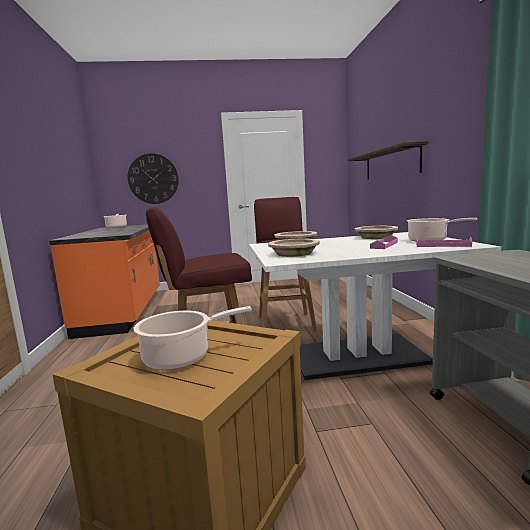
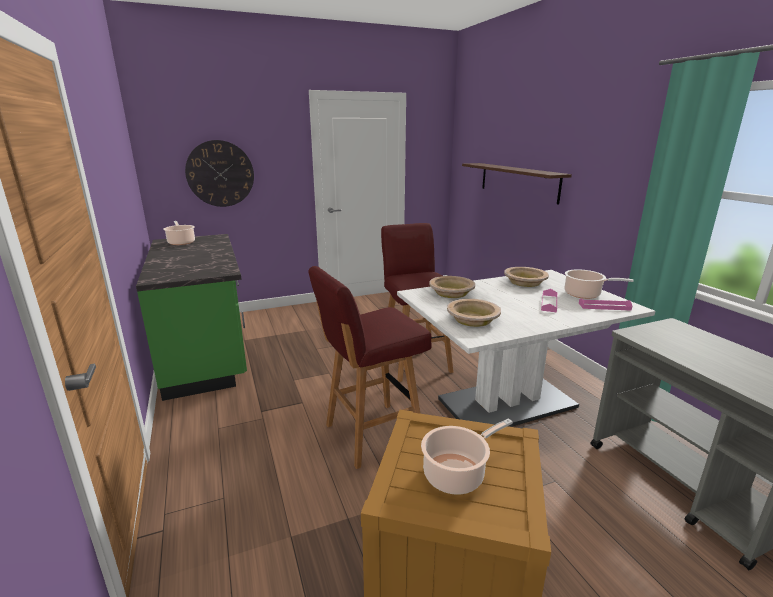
camera: 15 degrees left, 10 degrees up
(124, 312) = (206, 352): orange counter -> green counter

